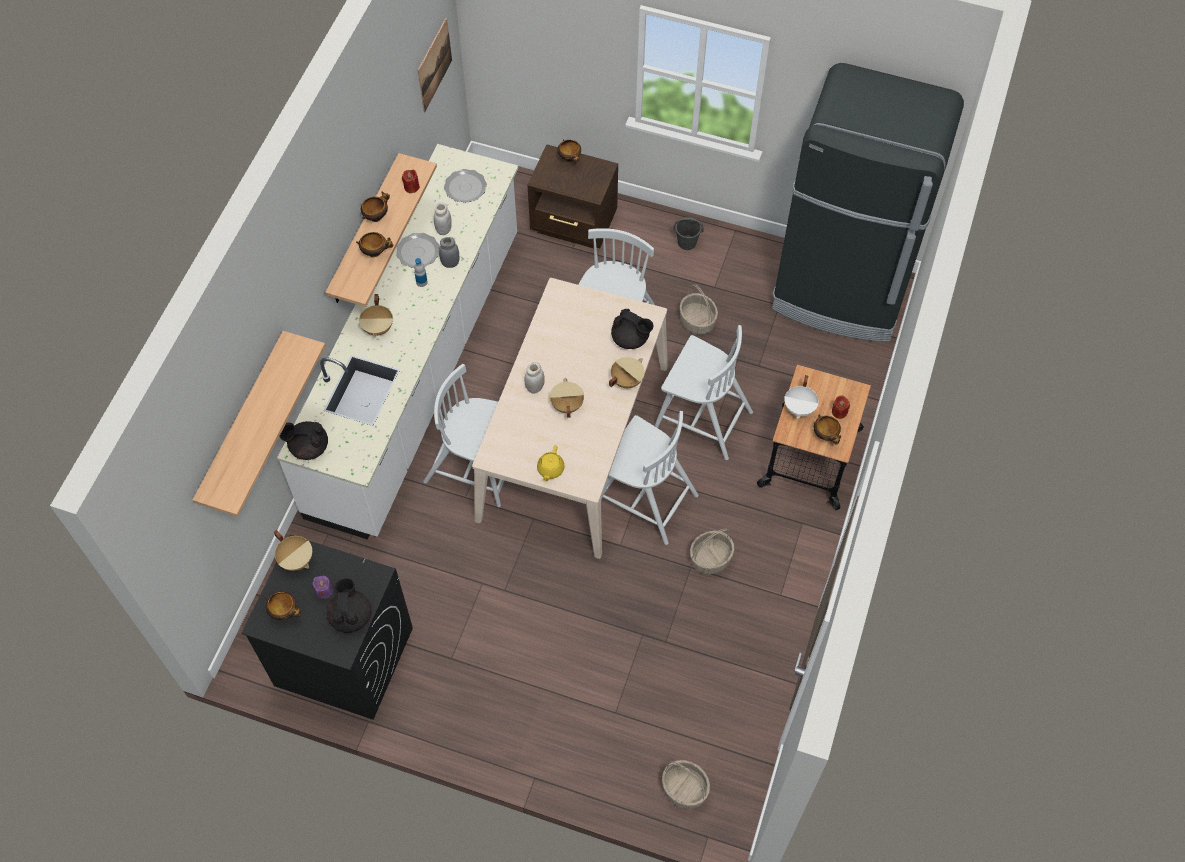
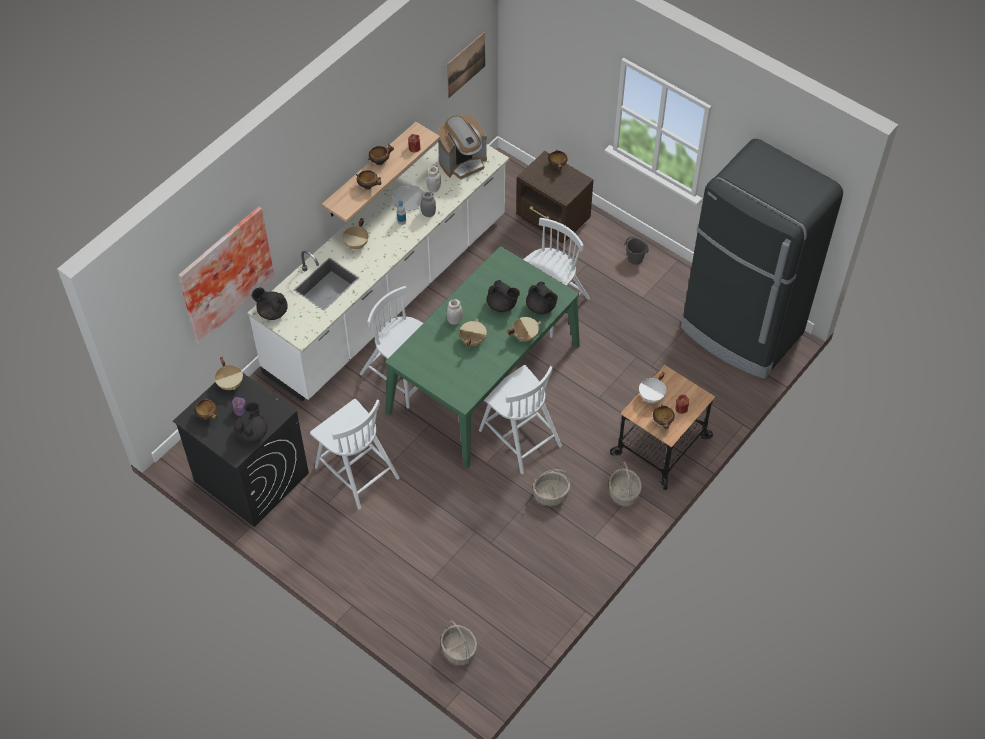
camera: 20 degrees right, 5 degrees down
(243, 422) = (224, 273): shelf -> picture
(465, 187) = (463, 162): plate -> coffee machine
(550, 469) = (440, 381): yellow teapot -> none
(574, 441) = (484, 378): beige dining table -> green dining table
(583, 350) = (502, 305): none -> black teapot
(697, 321) = (618, 319): basket -> basket (624, 493)
(701, 419) = (588, 392): white chair -> white chair (356, 471)

